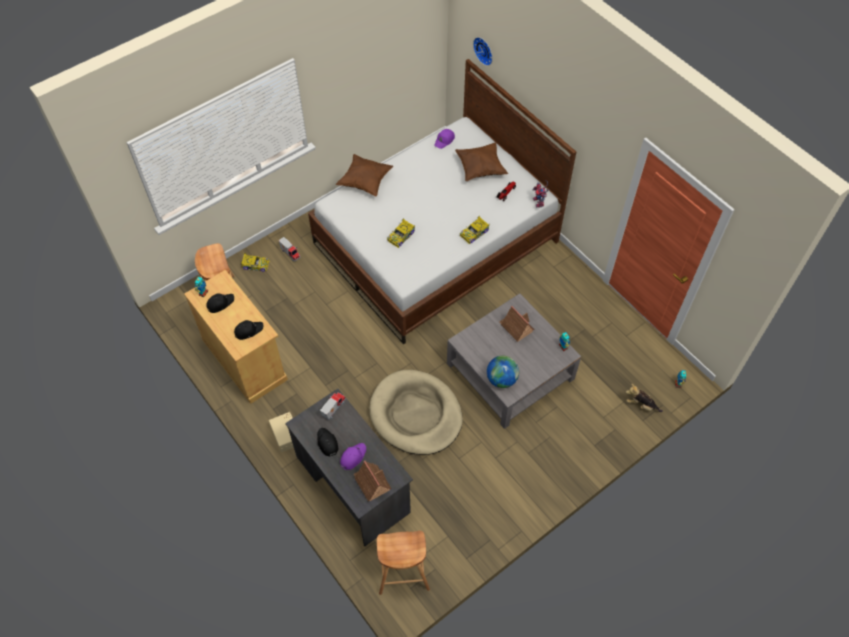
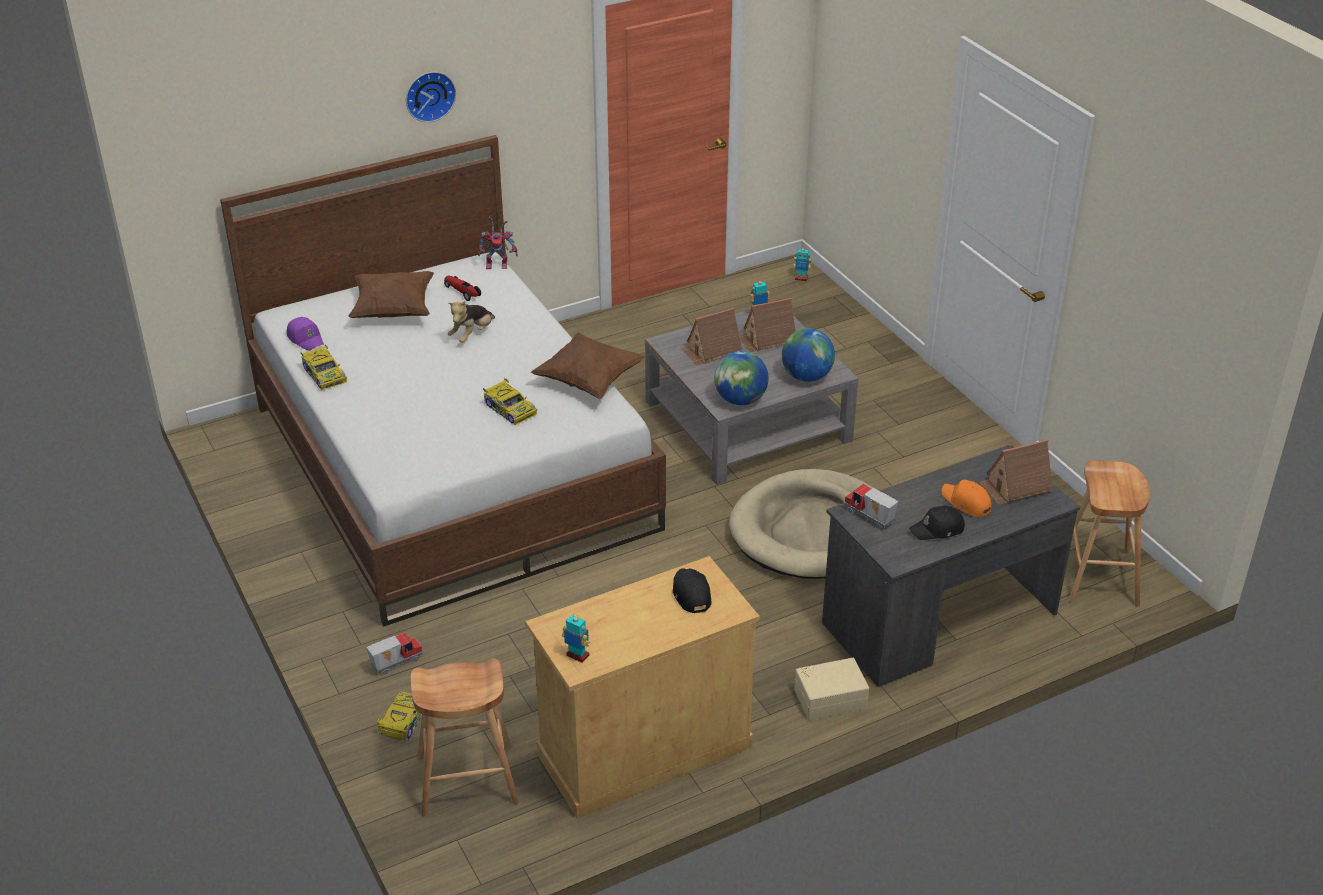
camera: 80 degrees left, 20 degrees down
(220, 303) = (612, 631): black cap -> none
(353, 457) = (966, 503): purple cap -> orange cap
(365, 181) = (357, 439): brown pillow -> brown pillow (589, 381)
(469, 348) = (740, 400): none -> globe
(475, 232) = (535, 332): toy car -> toy car (324, 374)
(484, 50) = (247, 150): wall clock -> wall clock (429, 95)
(536, 354) = (767, 339): none -> toy house
(641, 405) = (830, 313): plush toy -> plush toy (472, 334)

